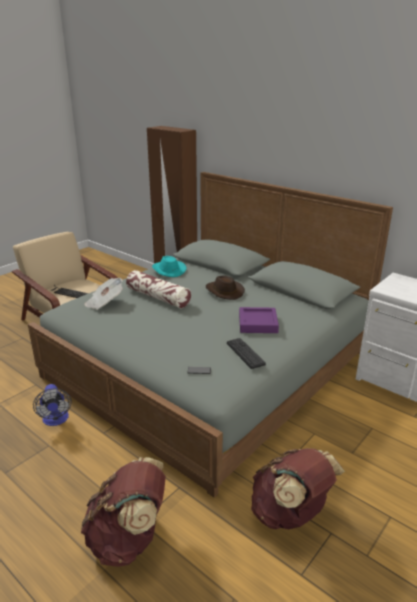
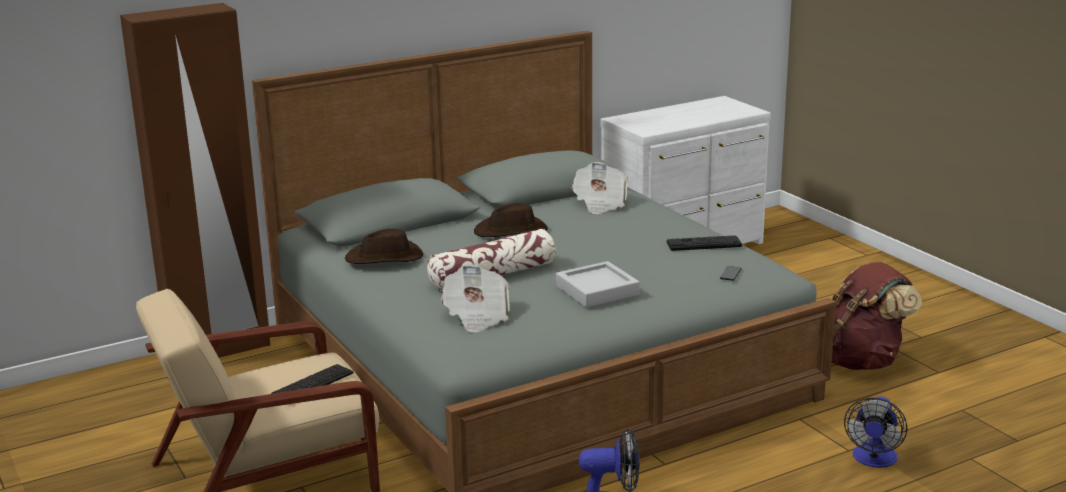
camera: 70 degrees left, 5 degrees down
(129, 538) = (874, 460): brown backpack -> fan
(149, 328) = (597, 291): none -> grey tray
(168, 270) = (385, 258): turquoise hat -> brown hat
(258, 323) = (631, 226): purple tray -> none
(290, 308) = (600, 203): none -> newspaper

